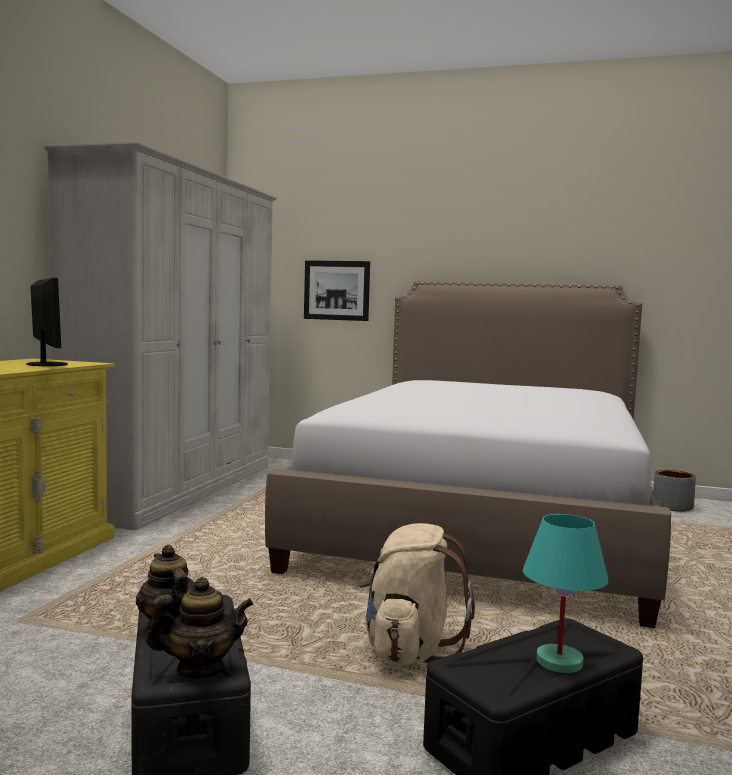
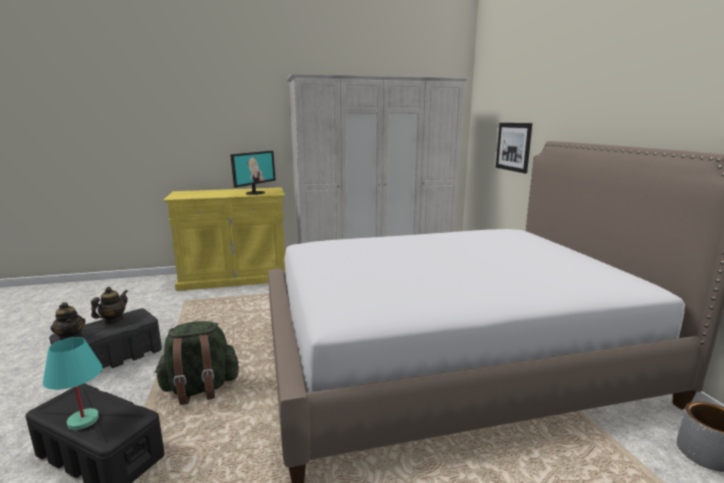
camera: 60 degrees right, 10 degrees up
(410, 649) = (200, 389): beige backpack -> green backpack

